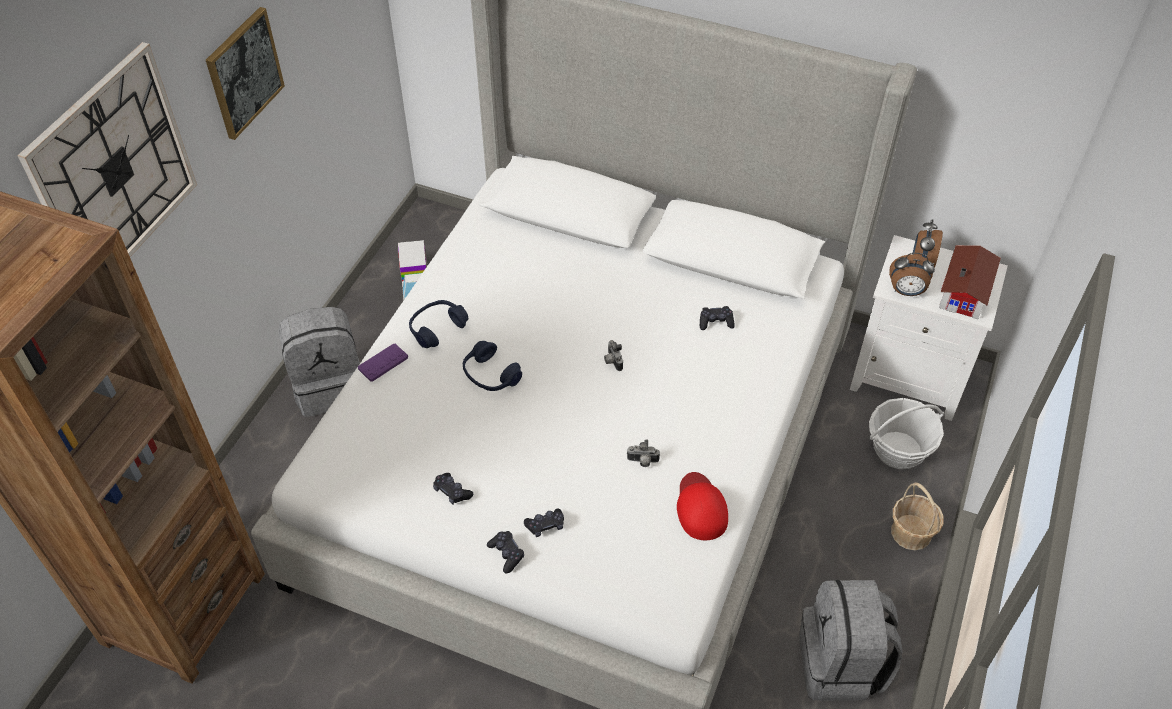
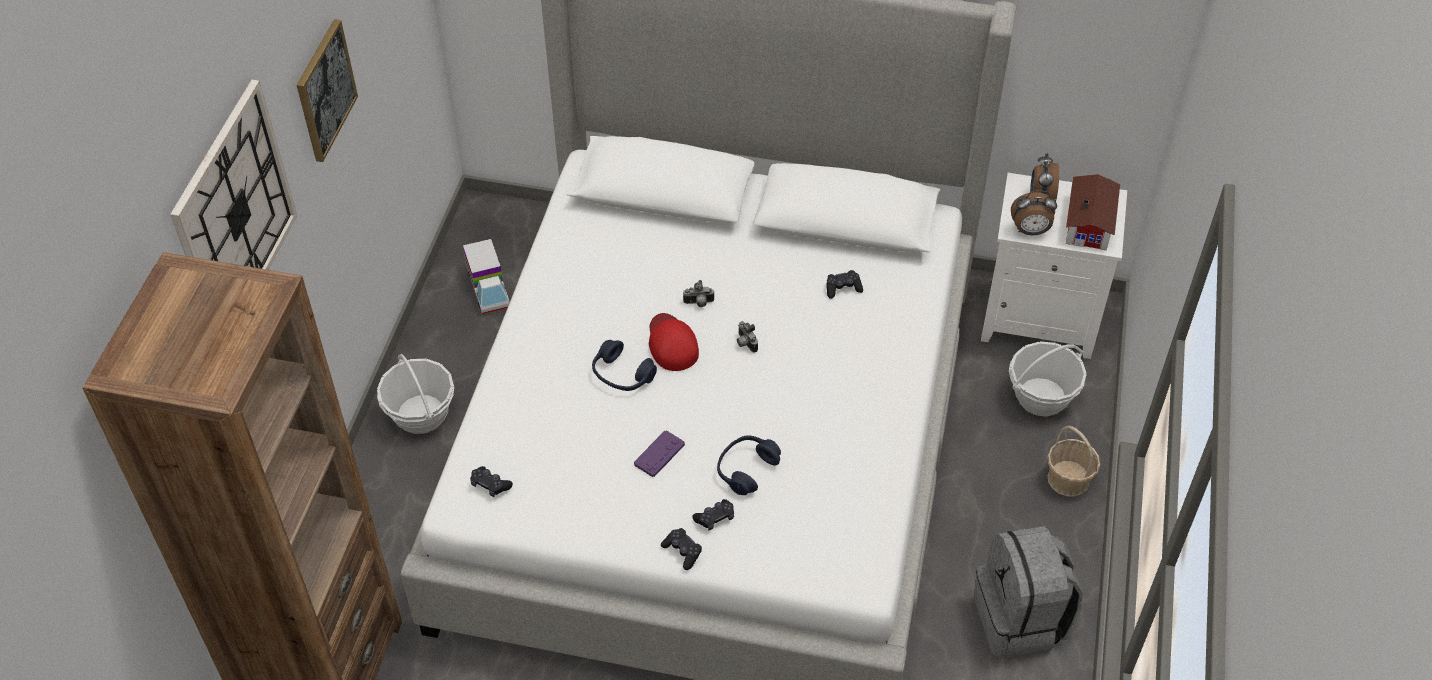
camera: 10 degrees left, 0 degrees up
(330, 386) = (421, 414): grey backpack -> basket
(383, 363) = (505, 378): purple game controller -> purple game controller (659, 454)
(437, 328) = (553, 334): blue headphones -> blue headphones (746, 469)
(452, 492) = (612, 499): black game controller -> black game controller (490, 485)
(642, 462) = (798, 441): camera -> camera (699, 303)
(700, 508) = (866, 478): red cap -> red cap (672, 344)

